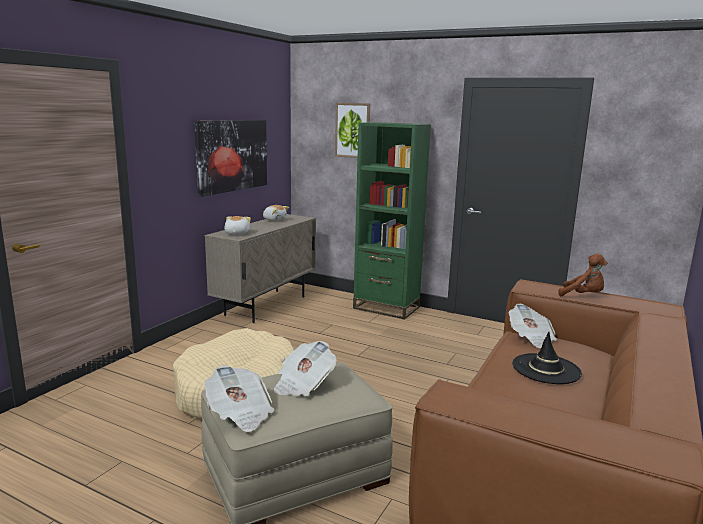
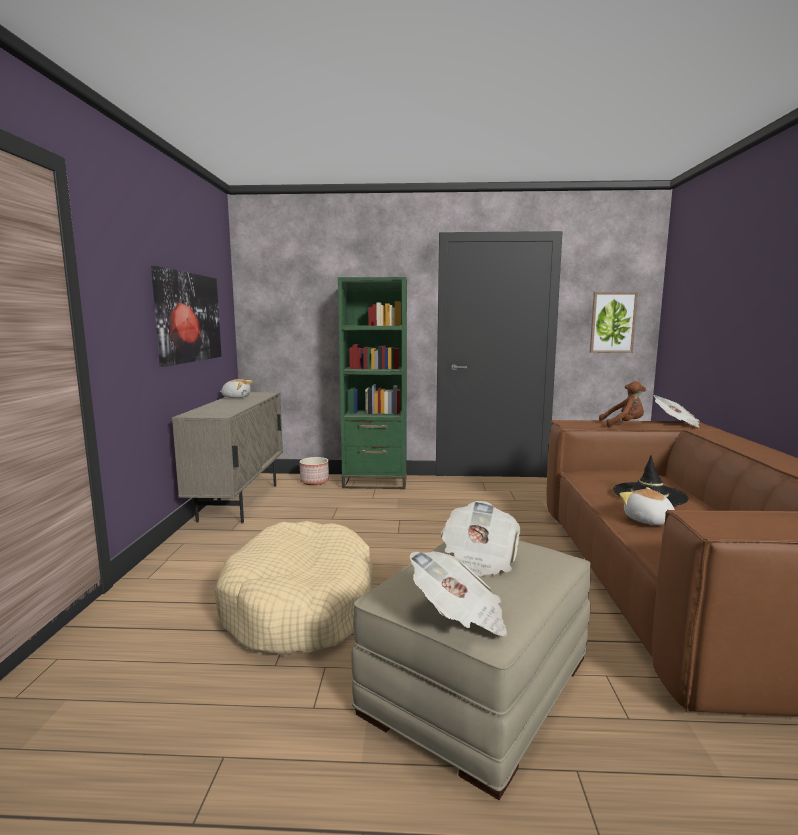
camera: 25 degrees left, 5 degrees down
(236, 233) = (213, 412): plush toy -> plush toy (648, 520)
(337, 298) = (314, 481): none -> planter
(352, 130) = (315, 291): picture -> picture (612, 322)
(531, 338) = (595, 472): newspaper -> newspaper (676, 423)

